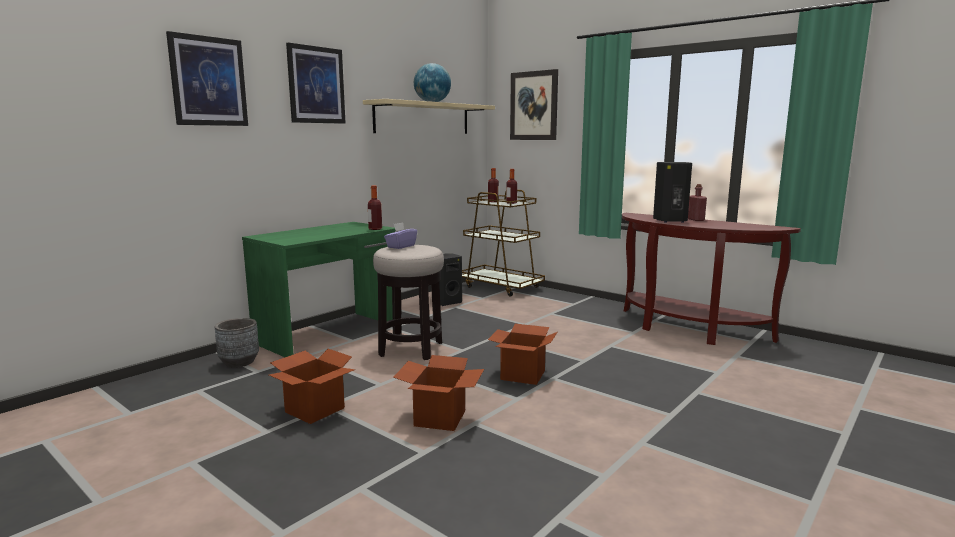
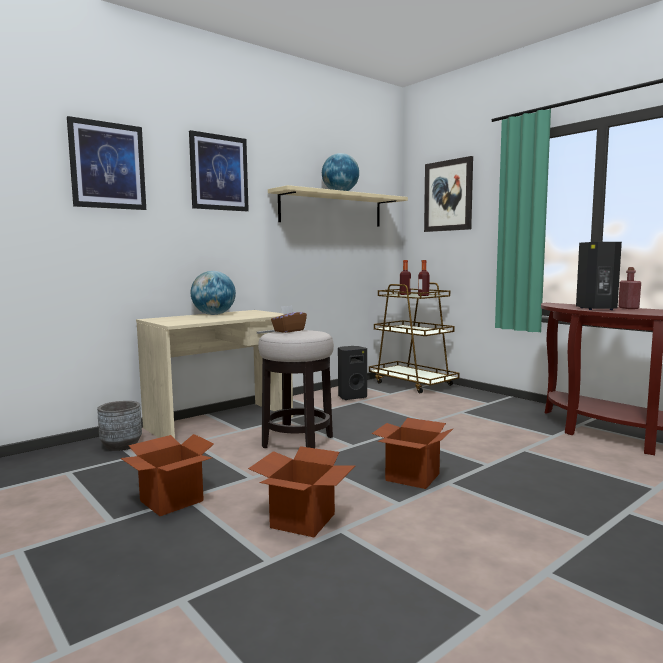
camera: 10 degrees right, 5 degrees down
(317, 229) = (214, 314): none -> globe
(329, 334) = (221, 422): green desk -> beige desk
(375, 229) = (270, 315): bottle -> none
(401, 246) = (289, 331): purple tissue box -> brown tissue box

